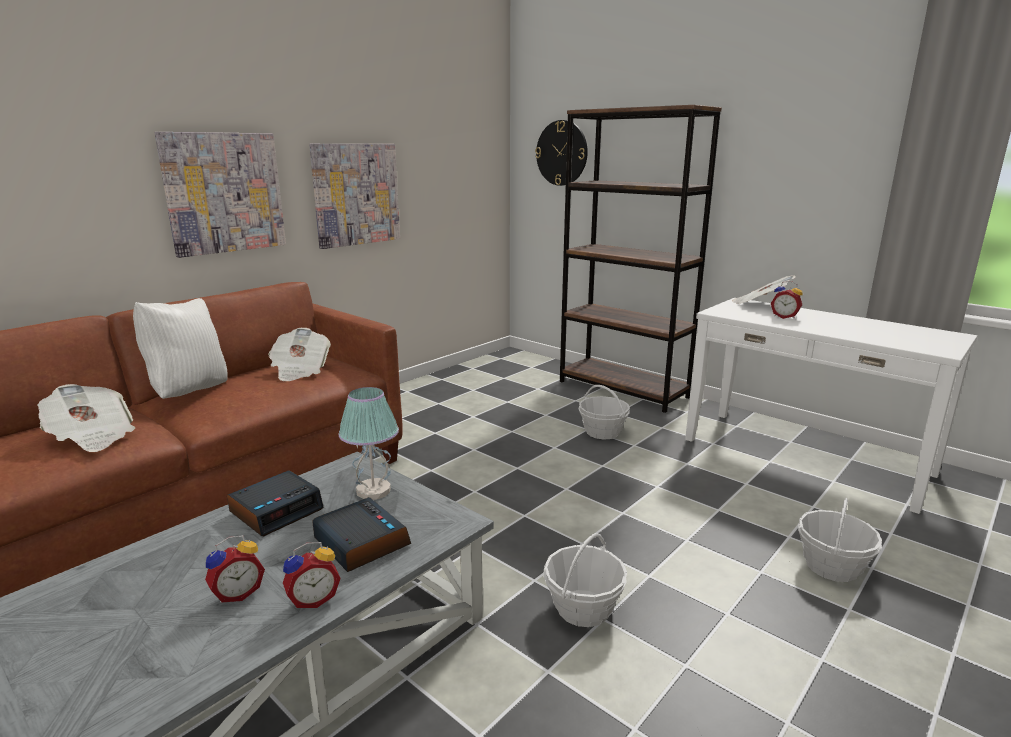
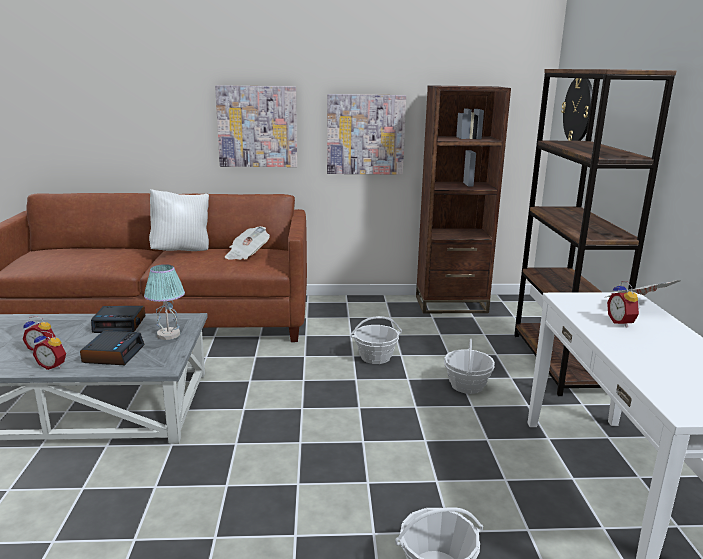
camera: 45 degrees right, 0 degrees up
(92, 437) = (105, 259): newspaper -> none
(468, 374) = (451, 304): none -> brown bookcase
(583, 608) = (228, 473): basket -> basket (375, 357)

